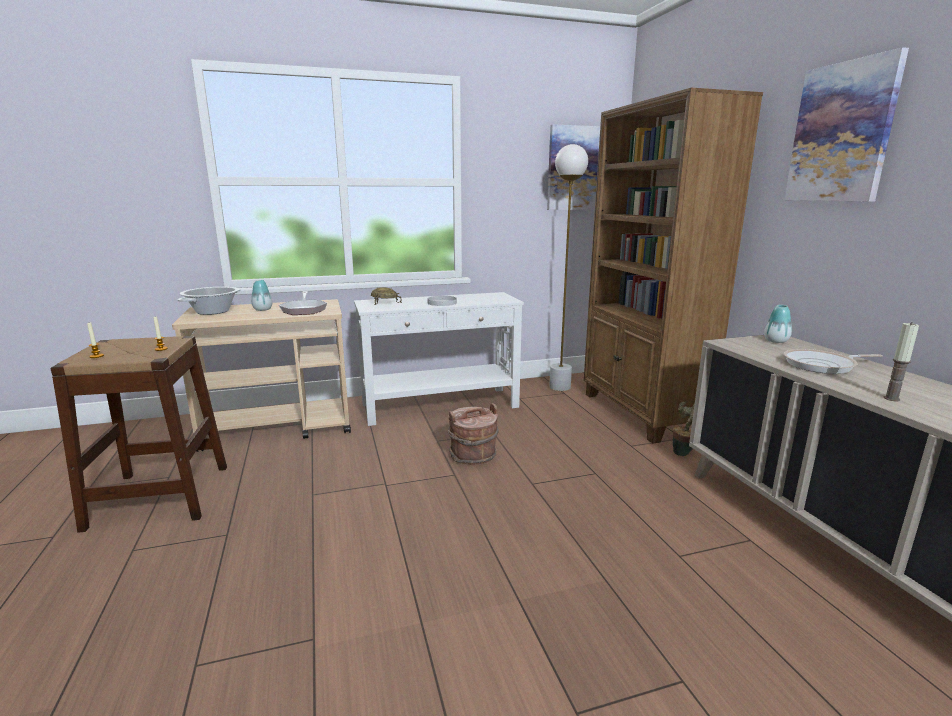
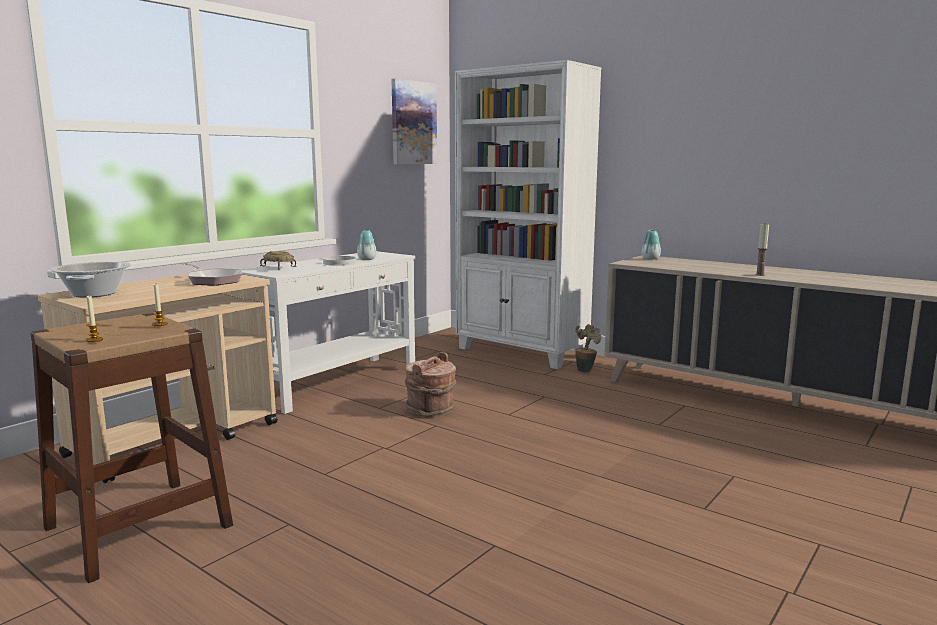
camera: 35 degrees left, 5 degrees down
(262, 309) = (158, 285): vase -> vase (367, 259)
(560, 387) = (428, 347): white floor lamp -> none
(641, 413) = (522, 352): brown bookcase -> white bookcase
(823, 365) = (700, 266): frying pan -> none
(842, 133) = (668, 102): picture -> none

